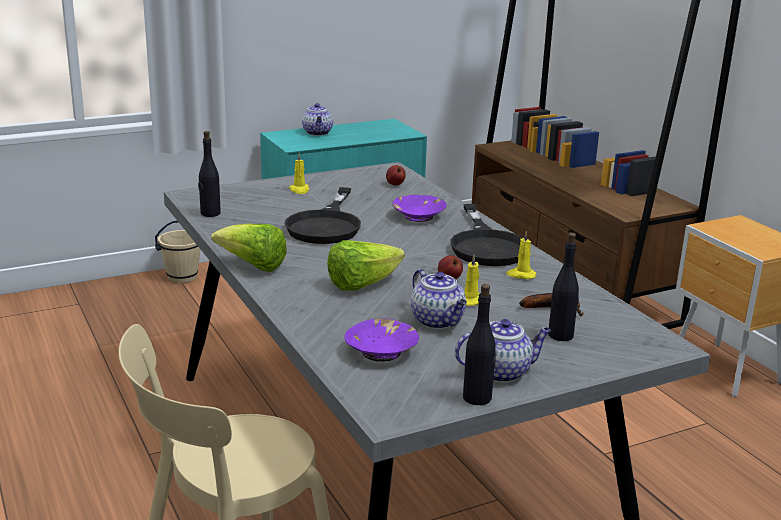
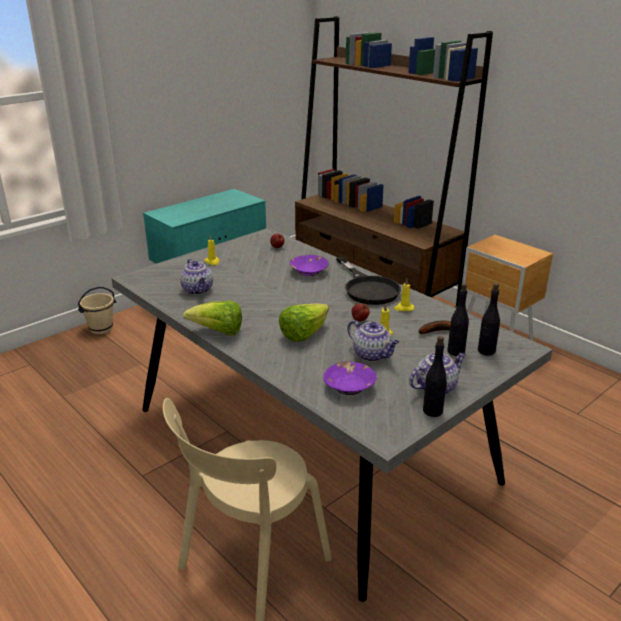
camera: 15 degrees left, 5 degrees up
(210, 213) = (159, 292): black bottle -> black bottle (486, 351)
(318, 133) = (186, 208): teapot -> teapot (198, 290)
(326, 225) = (249, 288): black frying pan -> none

